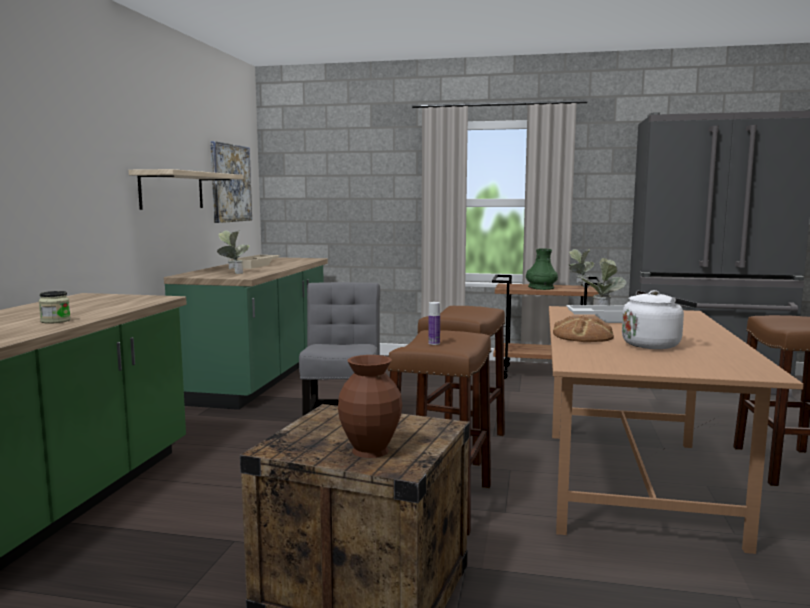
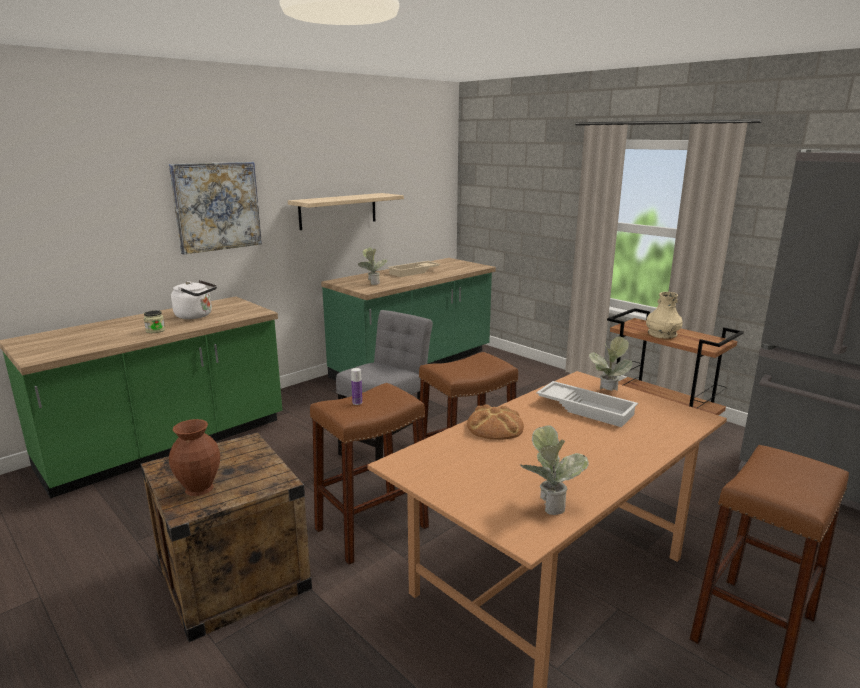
camera: 35 degrees right, 10 degrees up
(230, 183) = (414, 196): picture -> picture (217, 206)
(541, 288) = (662, 334): green vase -> beige vase
(579, 286) = (712, 339): potted plant -> potted plant (549, 504)
(653, 345) = (530, 458): white kettle -> white kettle (196, 316)

